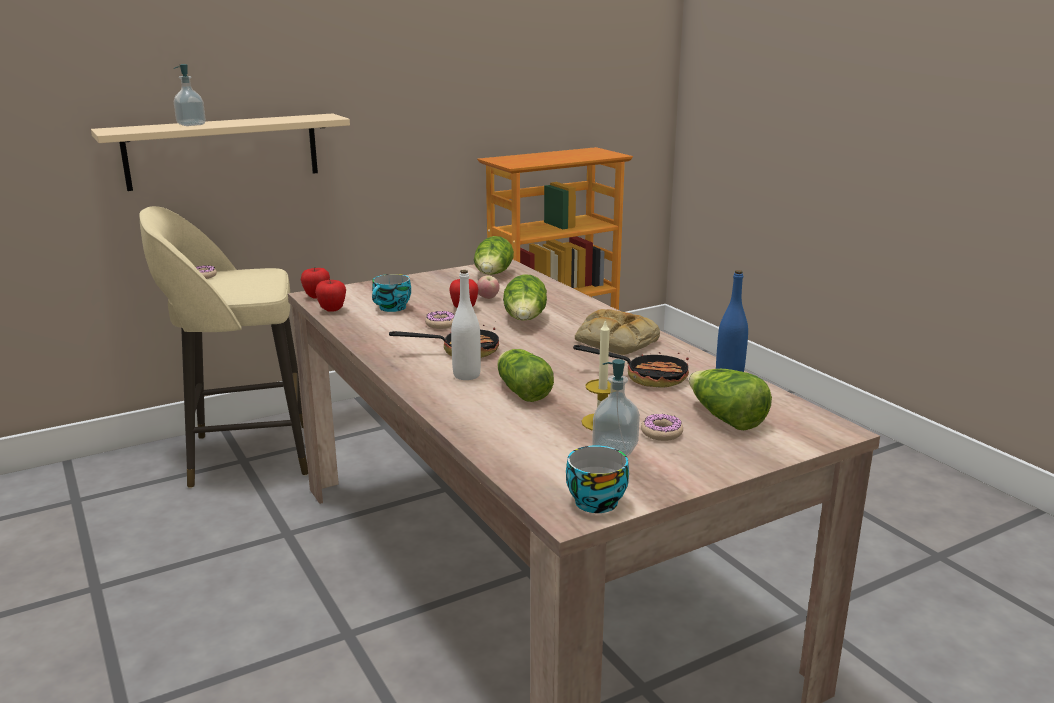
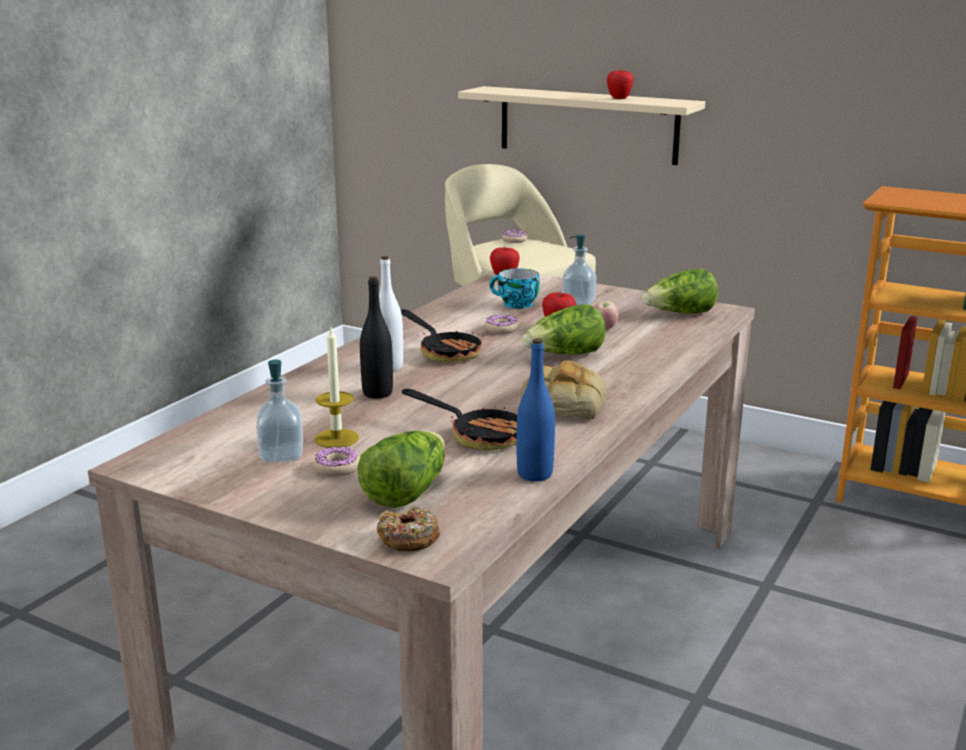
camera: 60 degrees right, 0 degrees up
(191, 124) = (549, 93): soap dispenser -> soap dispenser (578, 303)
(332, 310) = (479, 290): apple -> apple (619, 99)
(521, 390) = (377, 393): lettuce -> black bottle
(595, 500) = (169, 468): cup -> none
(646, 377) = (478, 435): frying pan -> frying pan turned 45 degrees counterclockwise
(803, 433) = (408, 538): none -> donut

